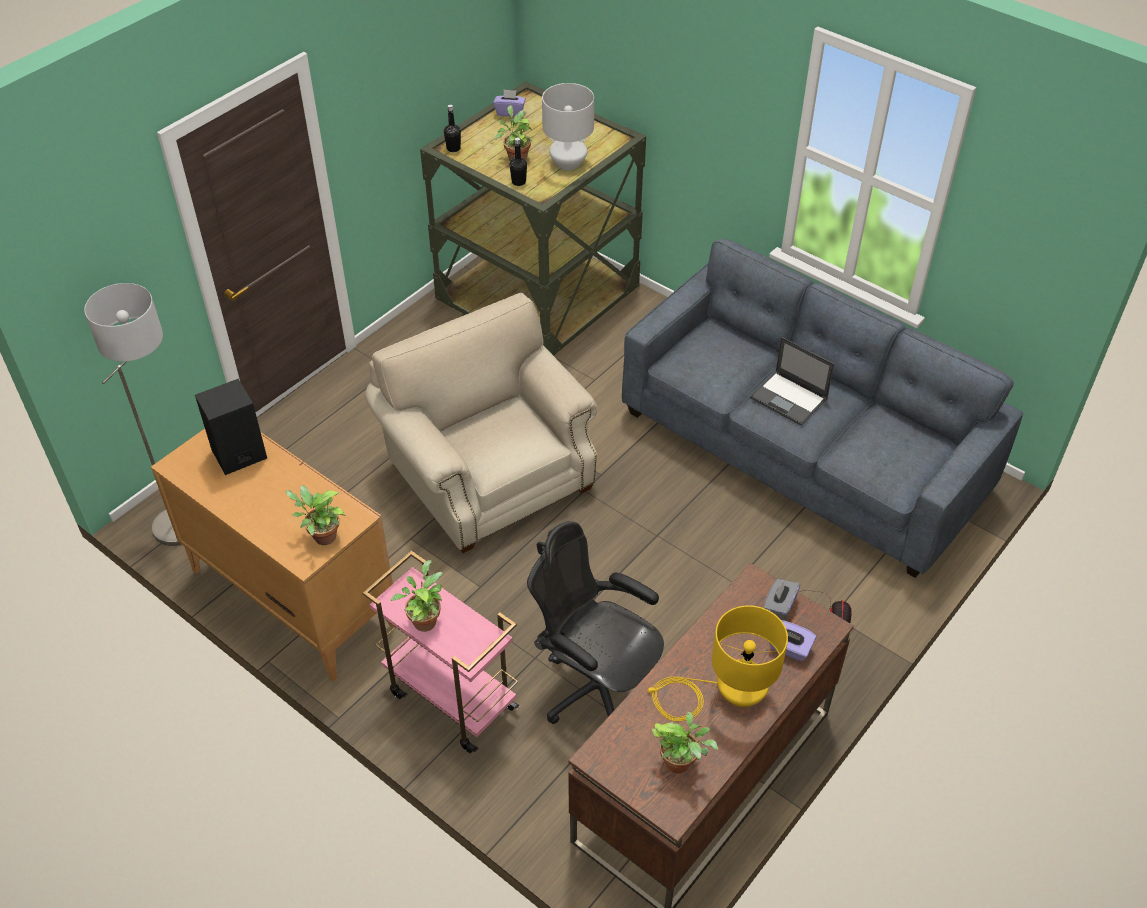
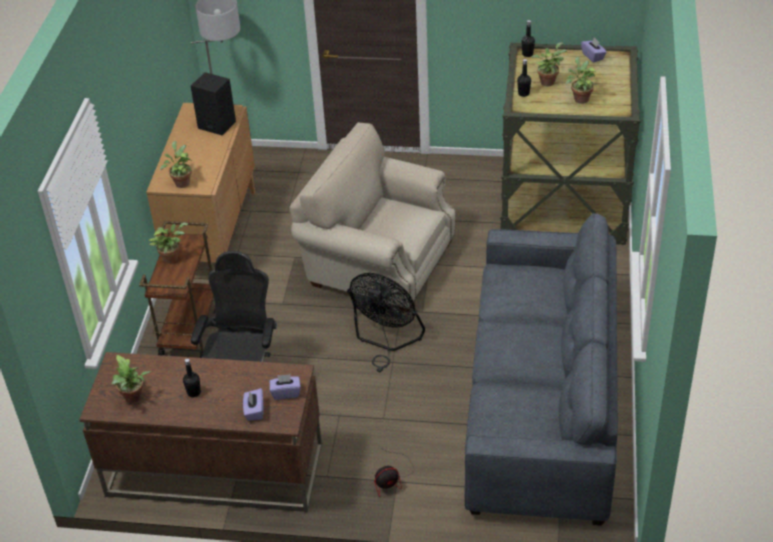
camera: 60 degrees right, 5 degrees down
(450, 699) = (191, 332): pink cart -> brown cart
(488, 471) = (377, 261): beige armchair -> beige armchair turned 90 degrees counterclockwise
(568, 152) = (580, 98): white table lamp -> potted plant
(615, 526) = (383, 339): none -> black fan
(716, 695) = (194, 392): yellow table lamp -> black bottle
(779, 607) = (286, 393): grey tissue box -> purple tissue box
(789, 398) = (519, 339): laptop -> none

